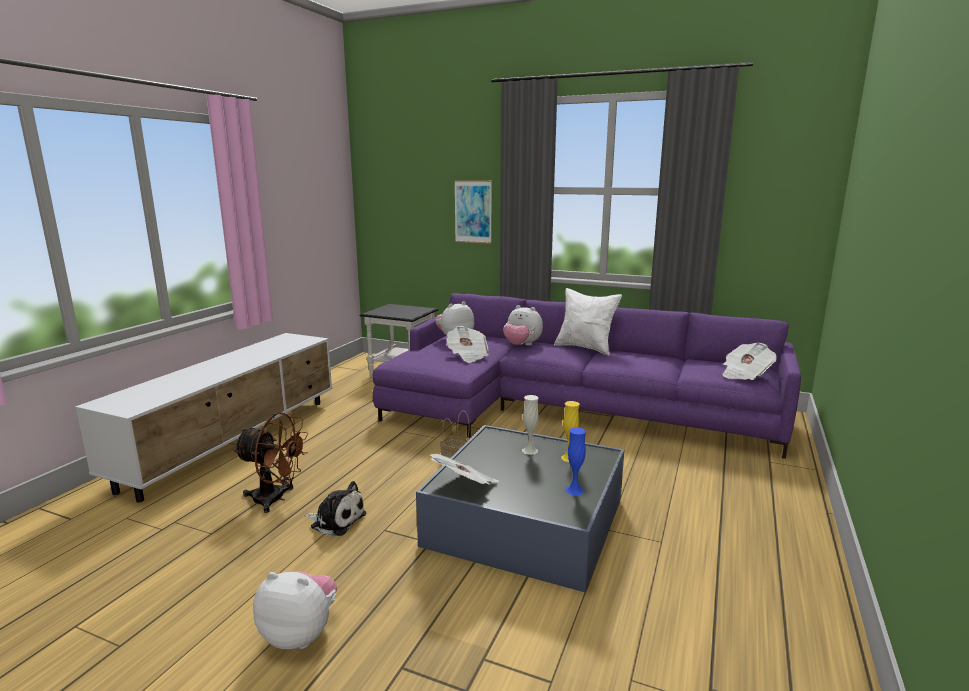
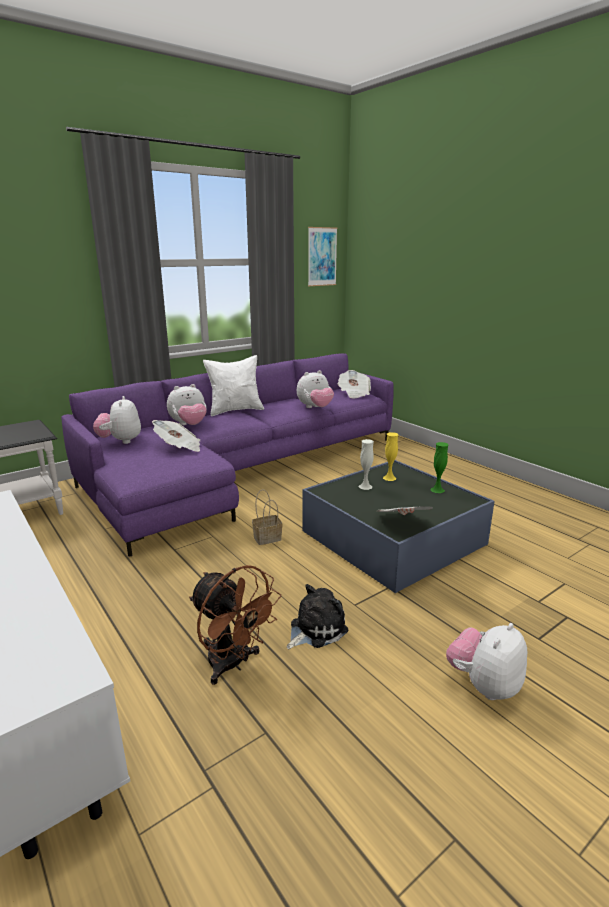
camera: 60 degrees left, 5 degrees up
(276, 499) = (233, 664): brown fan -> brown fan turned 90 degrees clockwise
(473, 211) = (54, 293): picture -> picture (322, 256)
(574, 490) = (437, 490): blue vase -> green vase
(656, 370) = (315, 408): none -> plush toy

